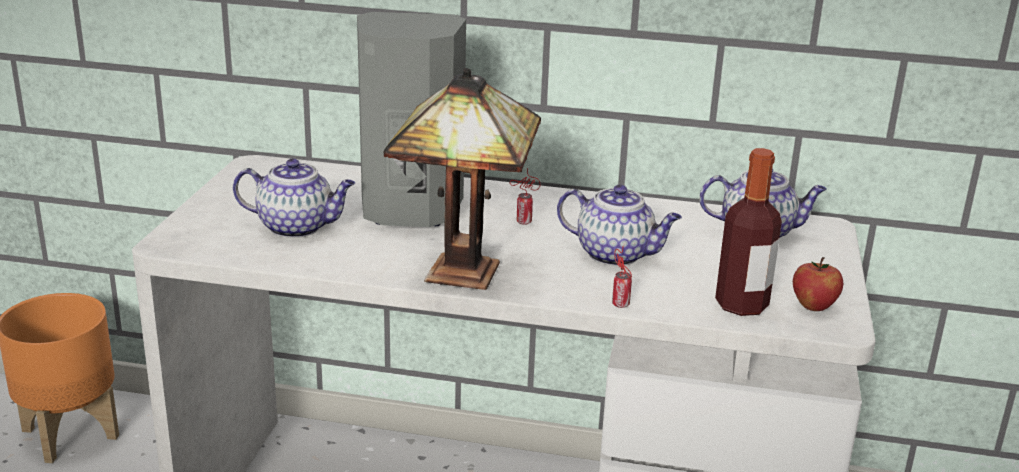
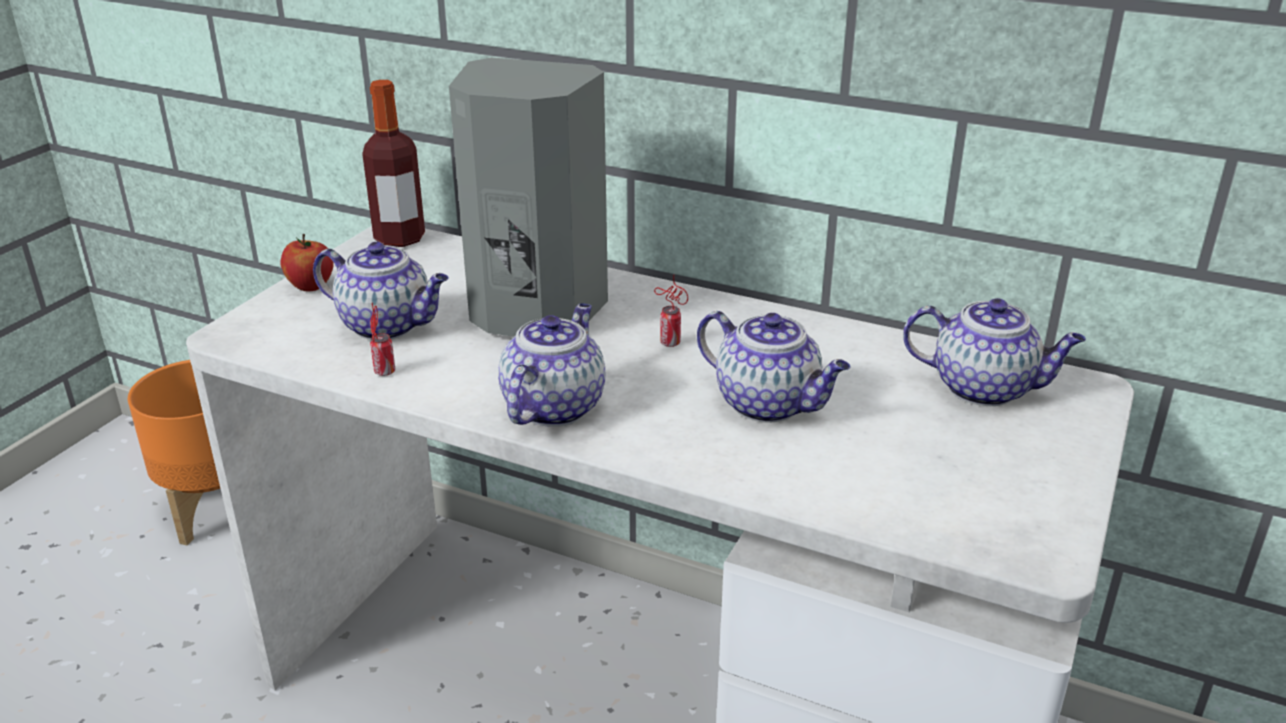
camera: 15 degrees right, 5 degrees up
(460, 269) = (553, 406): table lamp -> teapot
(621, 306) = (739, 486): can -> can (384, 373)
(741, 305) = (911, 505): bottle -> bottle (399, 238)
(813, 306) = (1019, 518): apple -> apple (311, 286)

